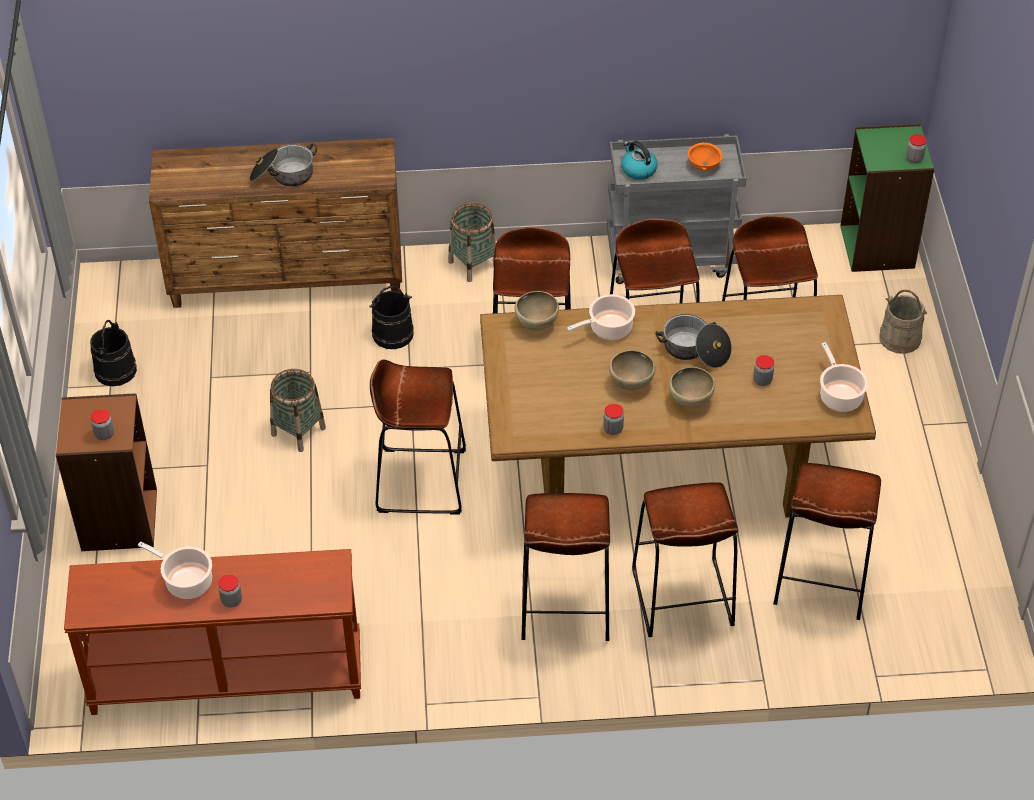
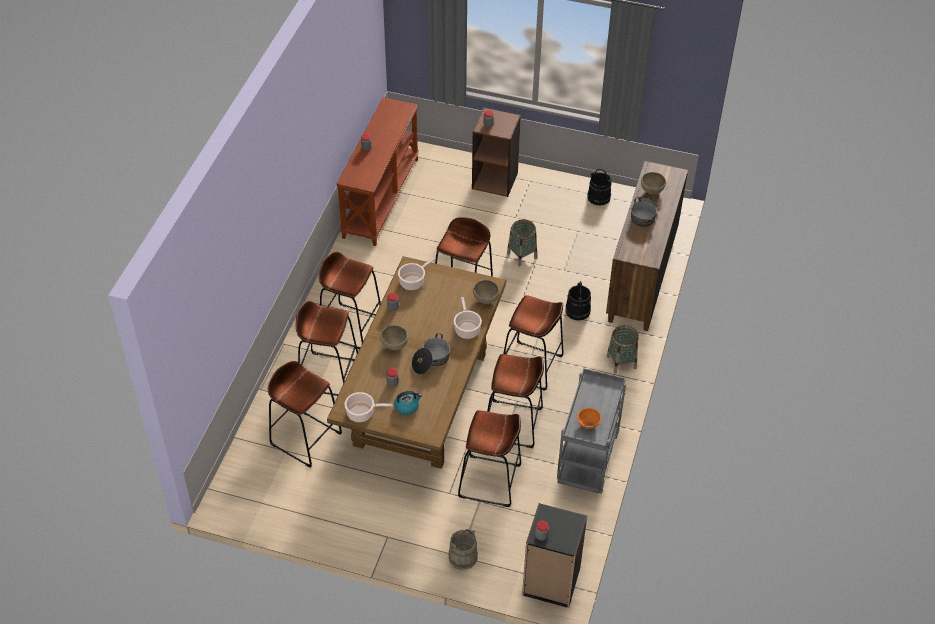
camera: 110 degrees right, 0 degrees up
(186, 581) = (386, 136): cooking pot -> cooking pot (413, 281)
(631, 384) = (420, 325): brown bowl -> brown bowl (651, 191)
(638, 169) = (599, 389): kettle -> kettle (407, 406)
(878, 247) = (551, 582): green bookcase -> black bookcase

